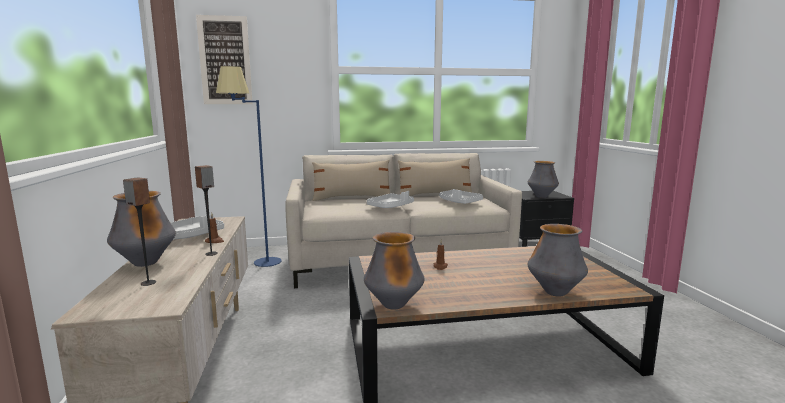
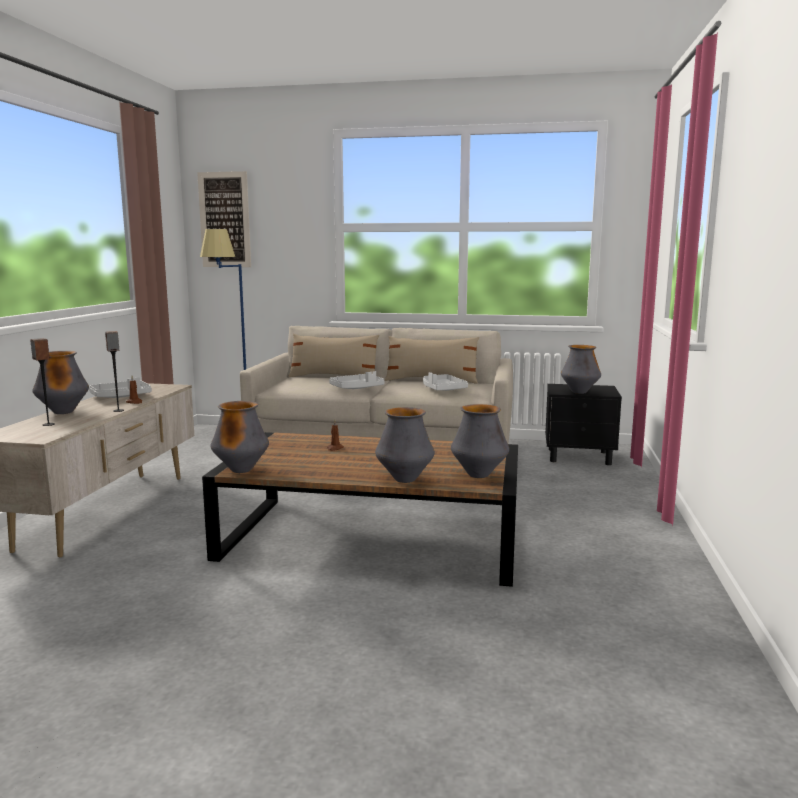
camera: 20 degrees right, 0 degrees up
(600, 278) = (478, 475): none -> vase

